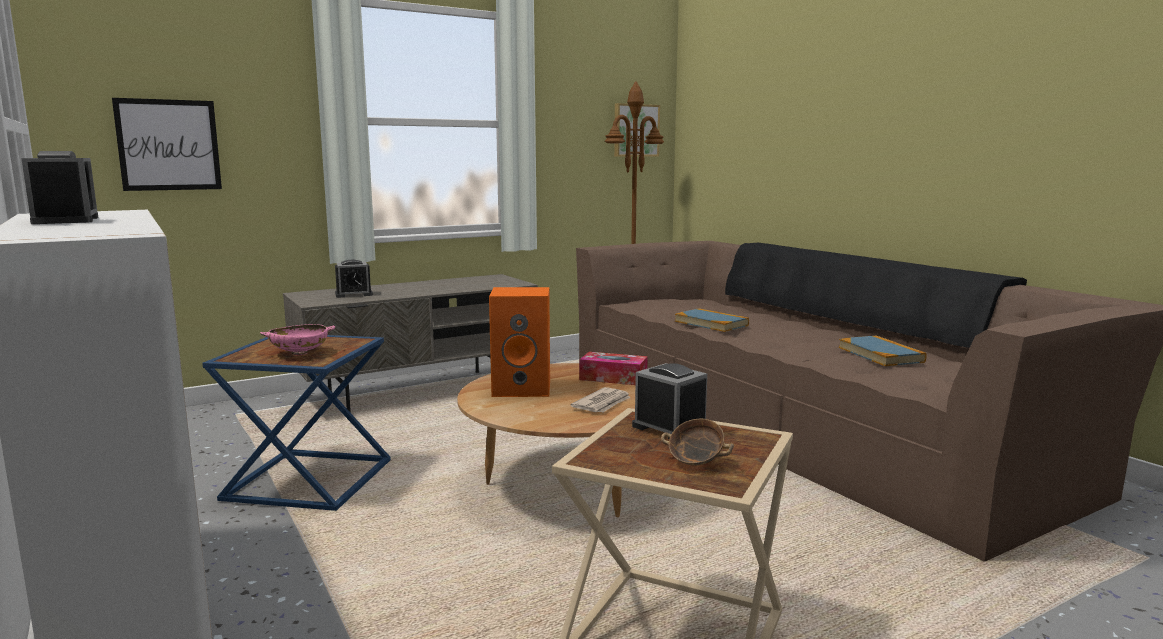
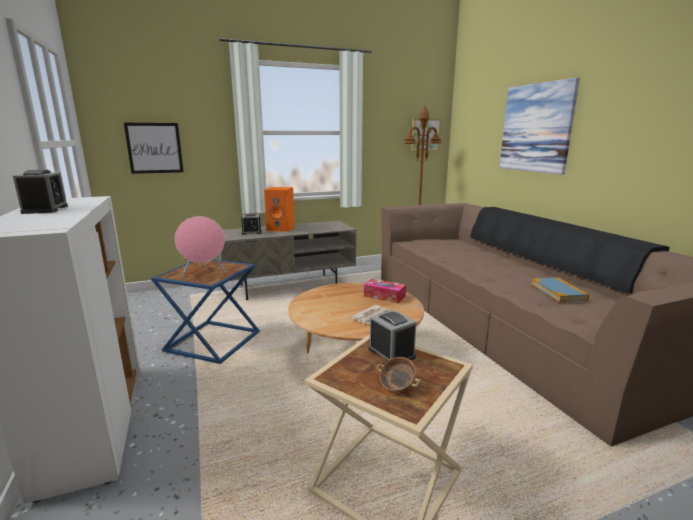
camera: 10 degrees right, 5 degrees up
(299, 353) = (204, 274): pink bowl -> pink speaker
(523, 388) = (328, 301): orange speaker -> orange speaker (281, 229)
(711, 323) = (454, 260): book -> none
(817, 115) = (536, 128): none -> picture

